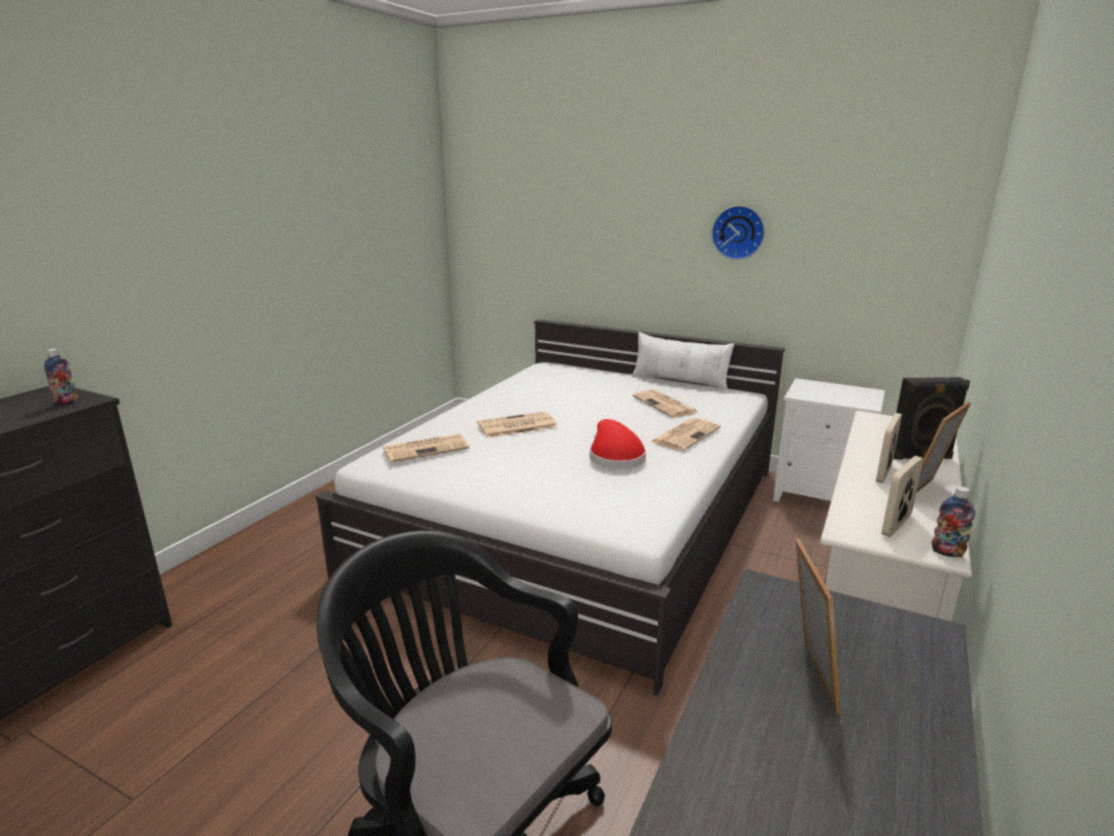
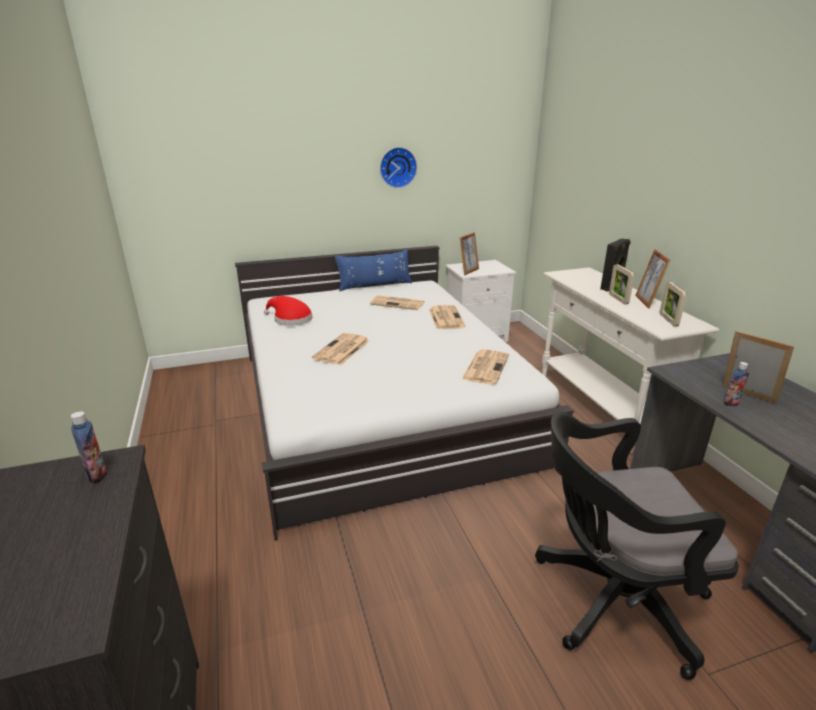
camera: 45 degrees left, 5 degrees up
(426, 448) = (315, 390): newspaper -> newspaper (485, 367)
(614, 457) = (438, 345): red hat -> red hat (290, 319)
(679, 381) = (374, 285): white pillow -> blue pillow
(808, 392) = (468, 271): none -> picture frame
(947, 552) = (701, 324): bottle -> bottle (731, 403)

